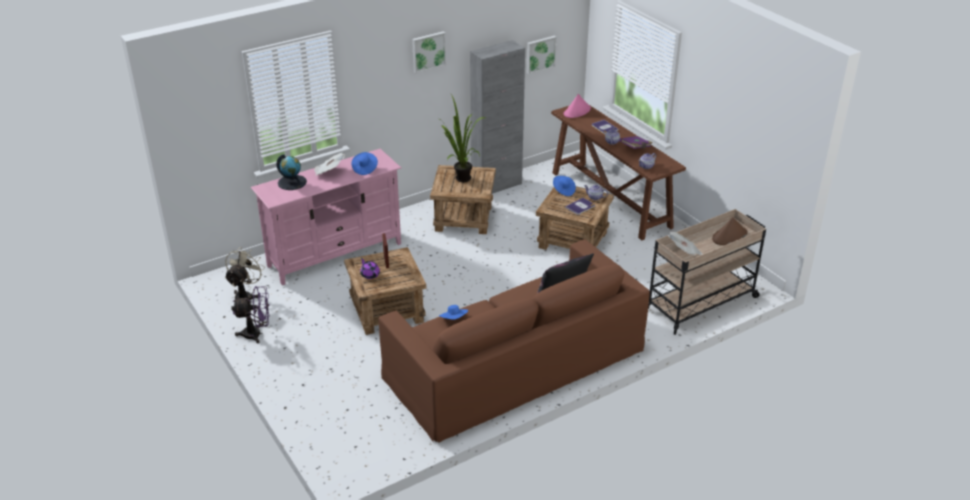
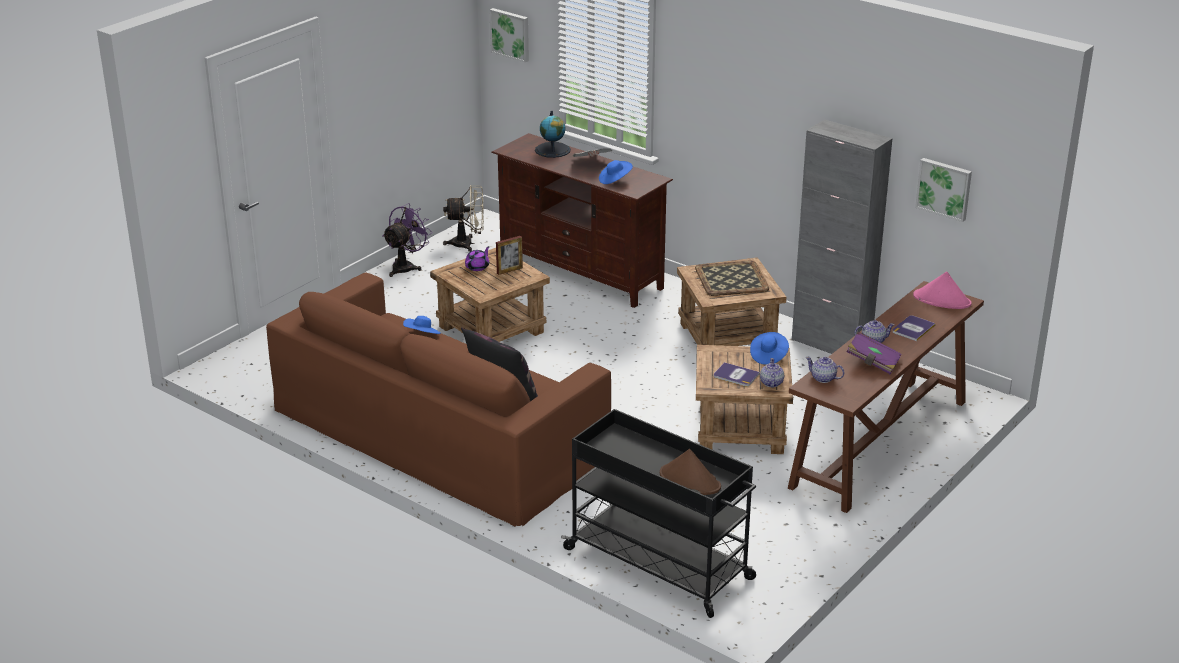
camera: 70 degrees right, 5 degrees down
(257, 334) = (406, 267): purple fan -> purple fan turned 120 degrees counterclockwise
(335, 254) = (581, 273): pink tv stand -> brown tv stand
(428, 51) = (771, 89): picture -> picture (510, 34)
(460, 180) = (730, 278): potted plant -> tray
(684, 252) = (619, 446): newspaper -> none
(701, 303) = (660, 565): beige cart -> black cart

